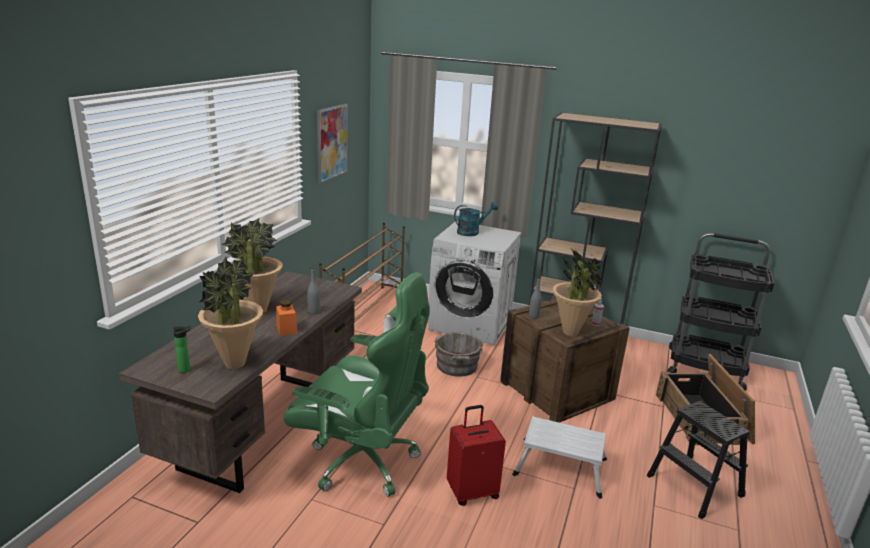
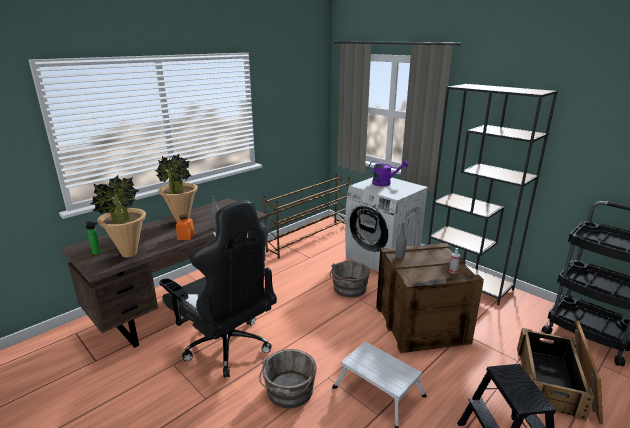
camera: 25 degrees right, 0 degrees up
(331, 142) = (287, 109): picture -> none
(357, 460) = (224, 344): green office chair -> black office chair
(471, 232) = (385, 183): turquoise watering can -> purple watering can
(472, 492) = (289, 392): red suitcase -> grey bucket
(570, 332) = (422, 275): potted plant -> none

